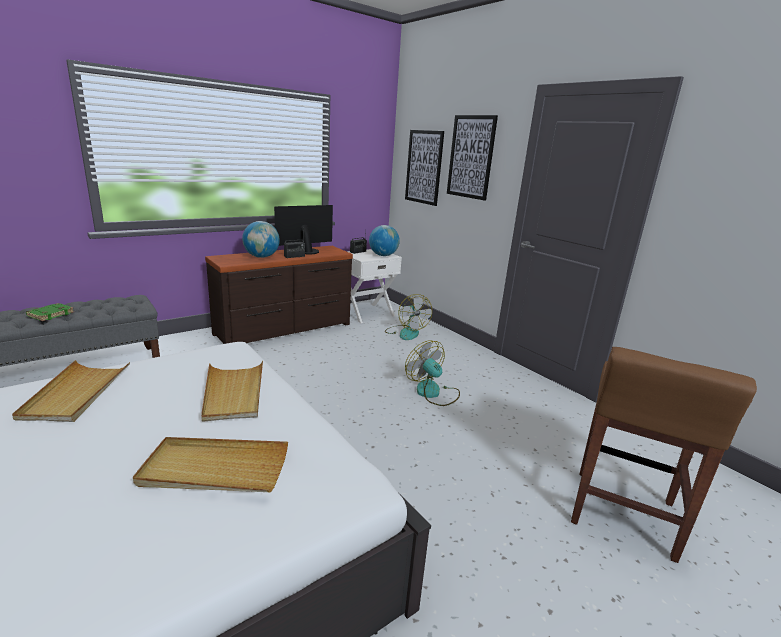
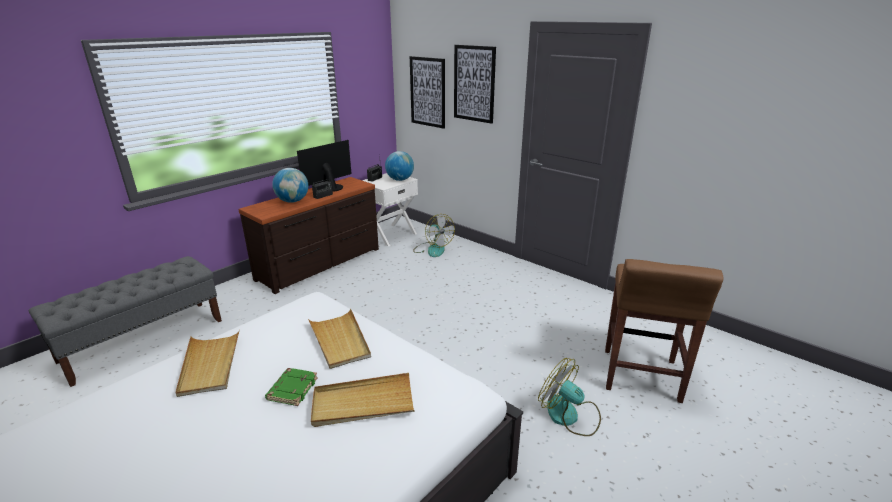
camera: 10 degrees left, 5 degrees up
(51, 314) = (115, 292): green book -> green book (292, 389)
(433, 393) = (475, 304): fan -> fan (569, 416)

